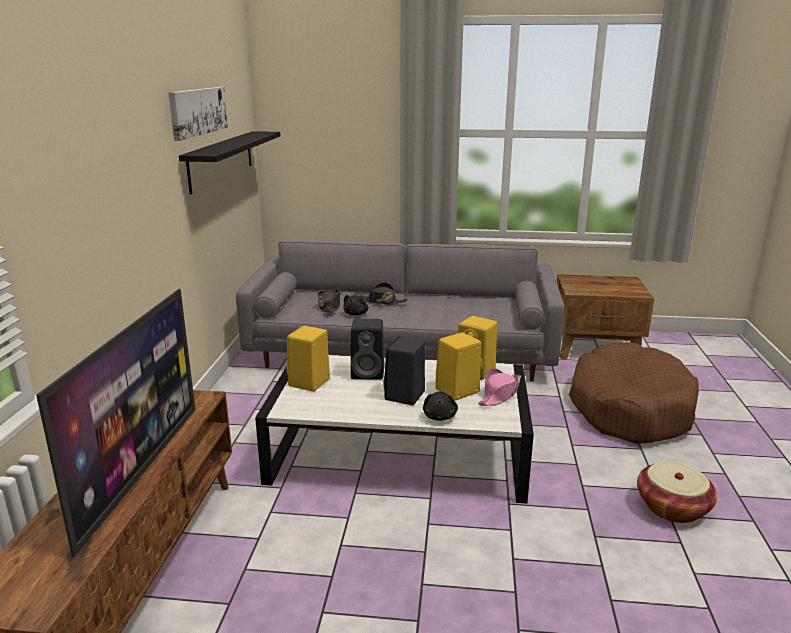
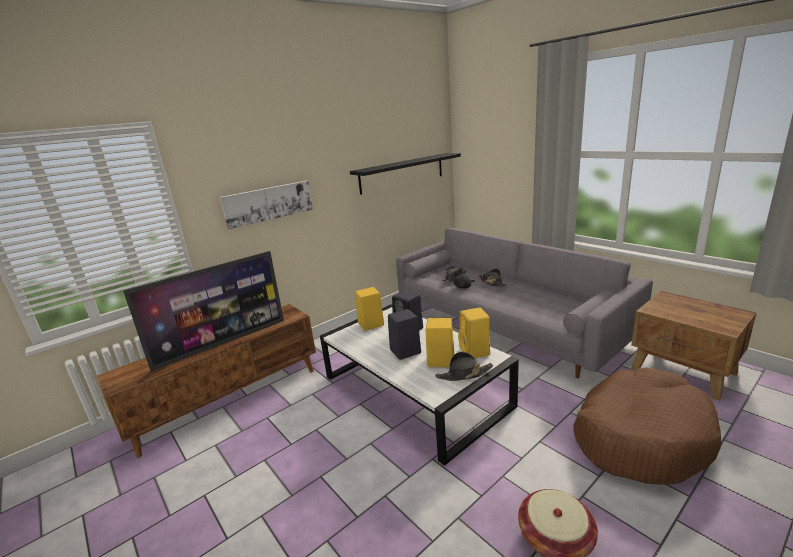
camera: 45 degrees right, 0 degrees up
(198, 111) = (376, 143): picture -> picture (268, 203)
(440, 416) = (403, 373): black plush toy -> none
(500, 394) = (464, 374): pink hat -> black hat

